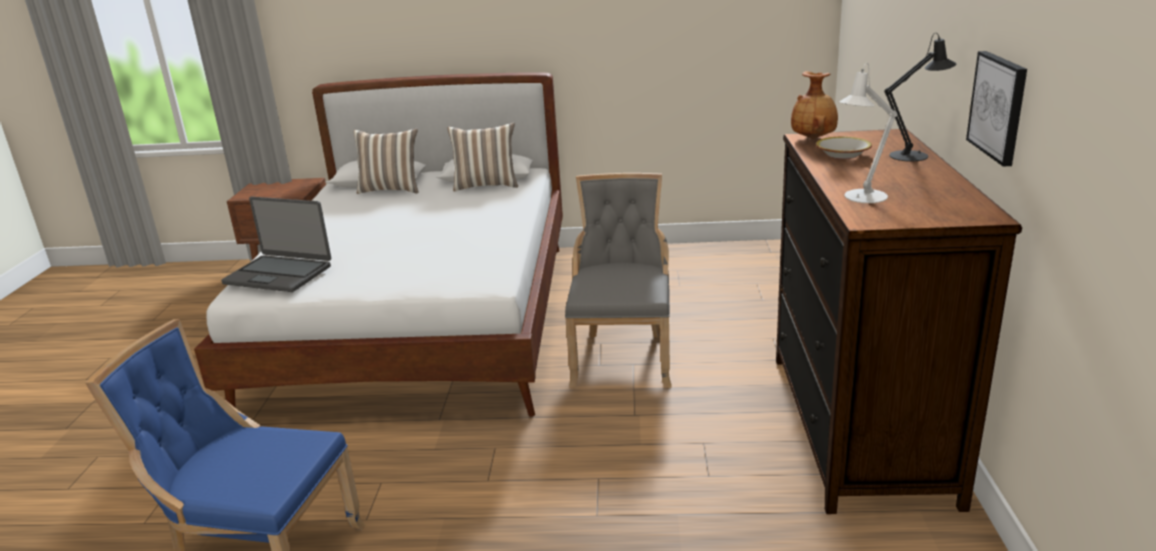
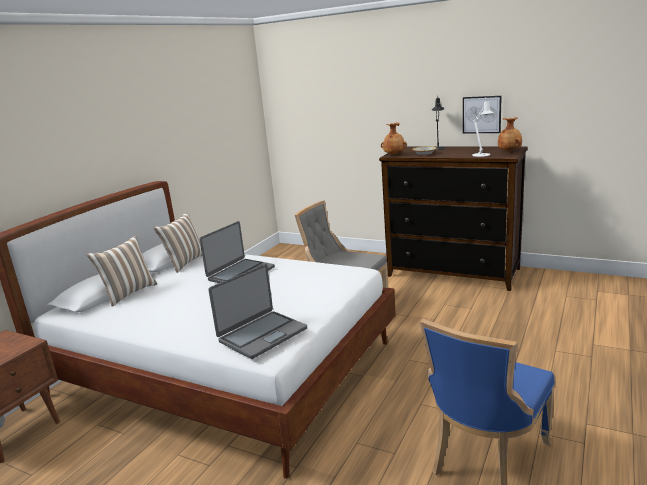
camera: 65 degrees left, 5 degrees down
(456, 220) = (240, 273): none -> laptop
(929, 215) = (509, 151): none -> brown vase

